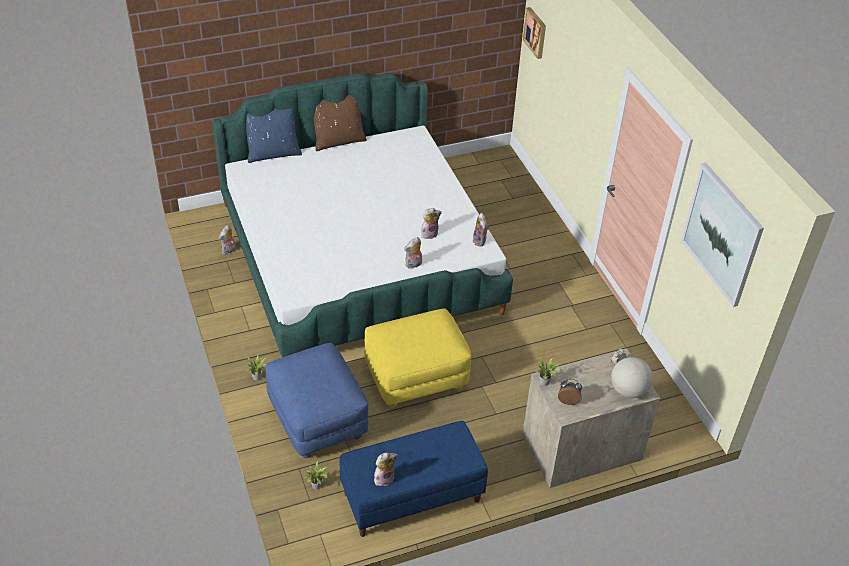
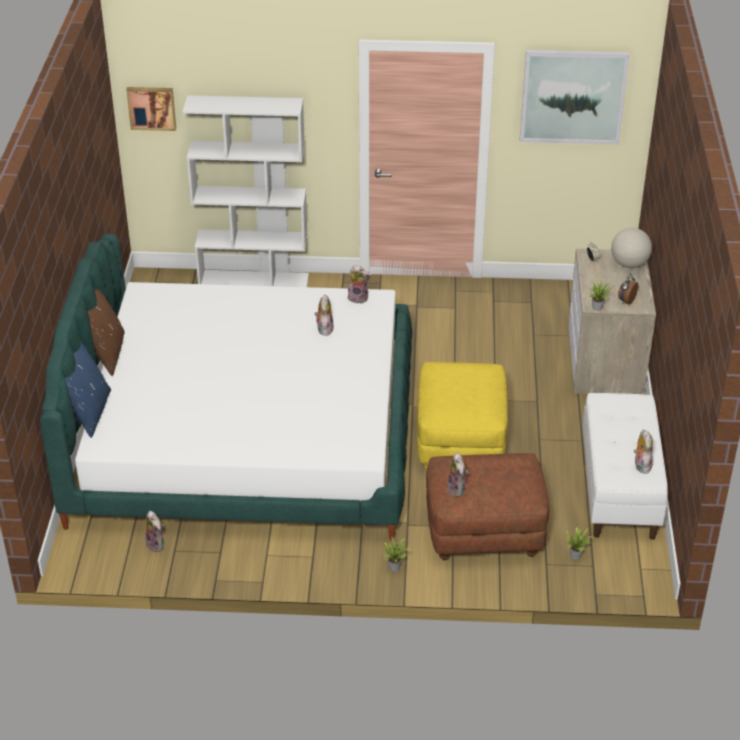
camera: 65 degrees left, 5 degrees down
(317, 419) = (483, 532): blue ottoman -> brown ottoman
(411, 498) = (619, 490): blue bench -> white bench
(413, 265) = (368, 353): plush toy -> plush toy (458, 489)
(537, 207) = (254, 281): none -> white bookcase

